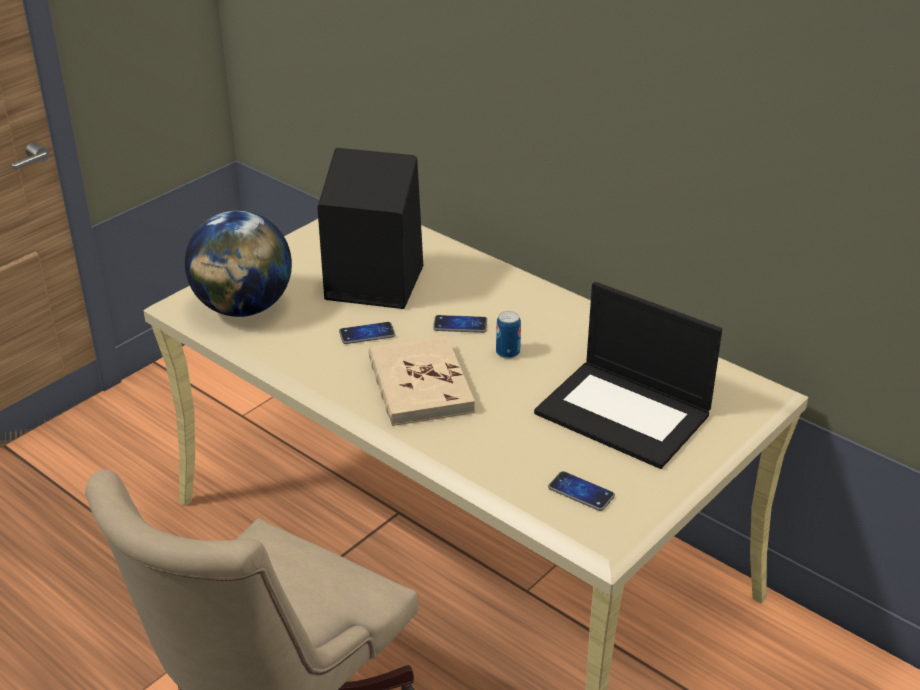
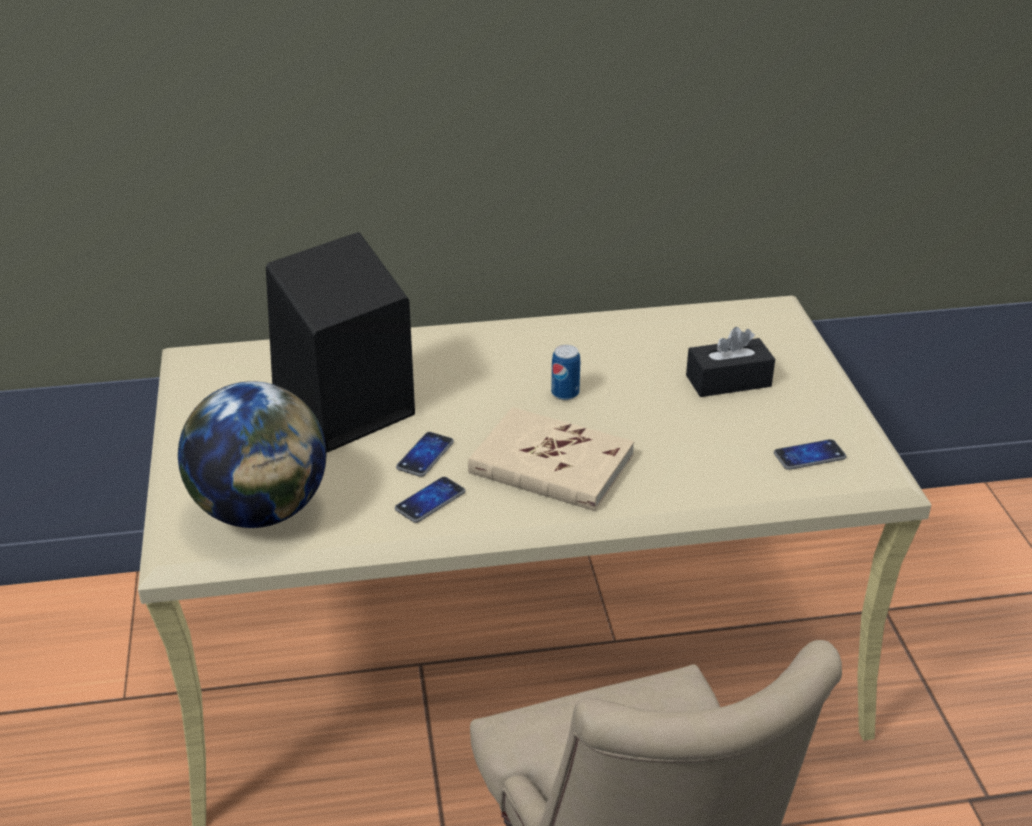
camera: 50 degrees left, 0 degrees up
(460, 325) = (487, 397): phone -> phone (430, 501)
(625, 413) = (728, 381): laptop -> black tissue box

